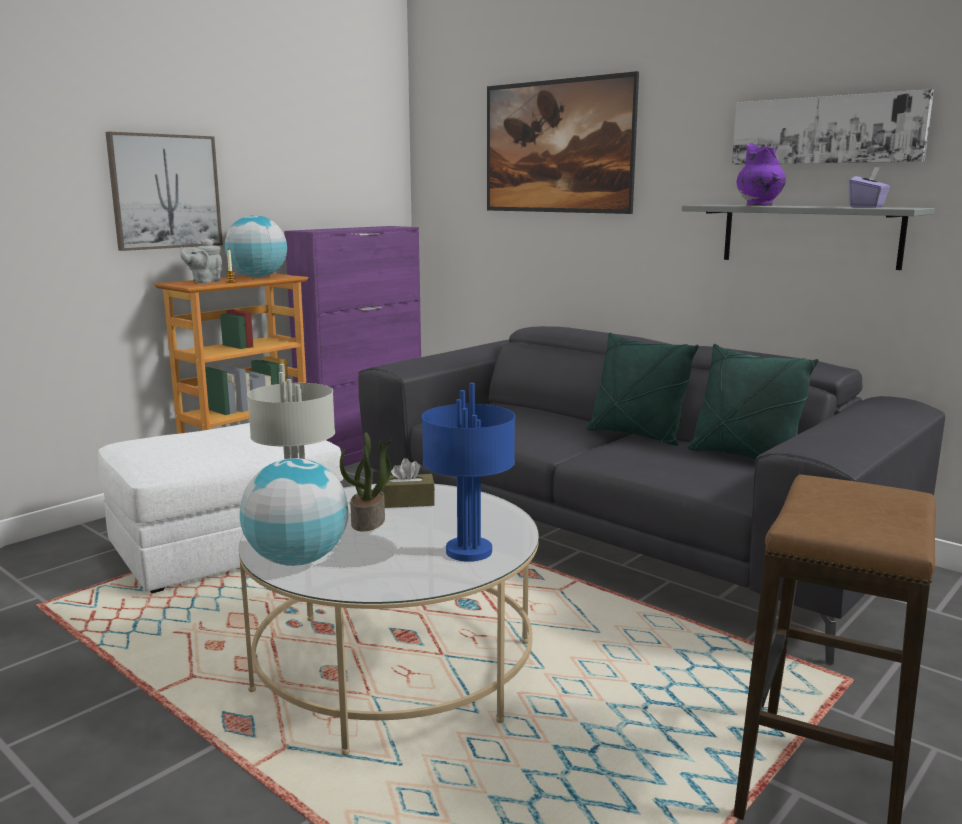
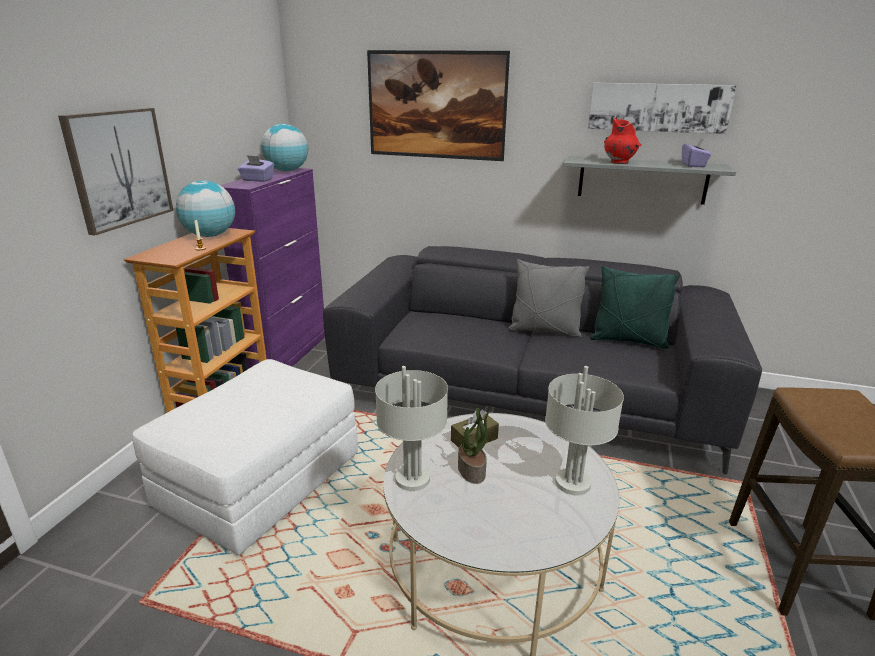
camera: 25 degrees left, 10 degrees up
(204, 282) = (173, 250): grey teapot -> none
(297, 560) = (468, 533): globe -> globe (287, 171)
(337, 229) = (257, 180): none -> purple tissue box
(469, 552) = (574, 483): blue table lamp -> grey table lamp
(636, 435) = (544, 331): green pillow -> grey pillow
(759, 205) = (619, 163): purple vase -> red vase

